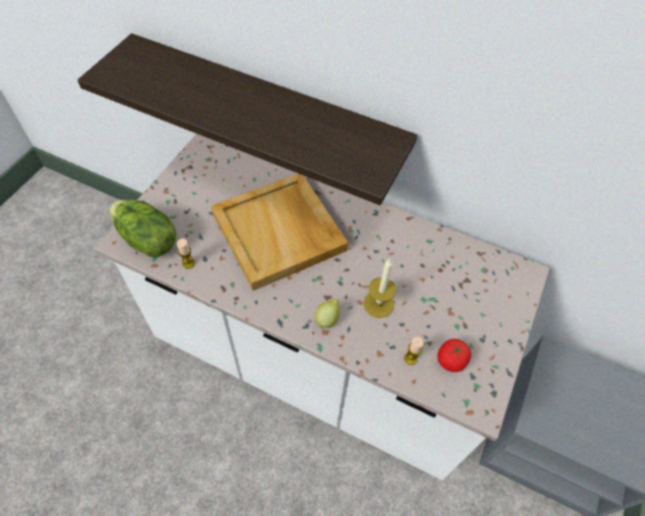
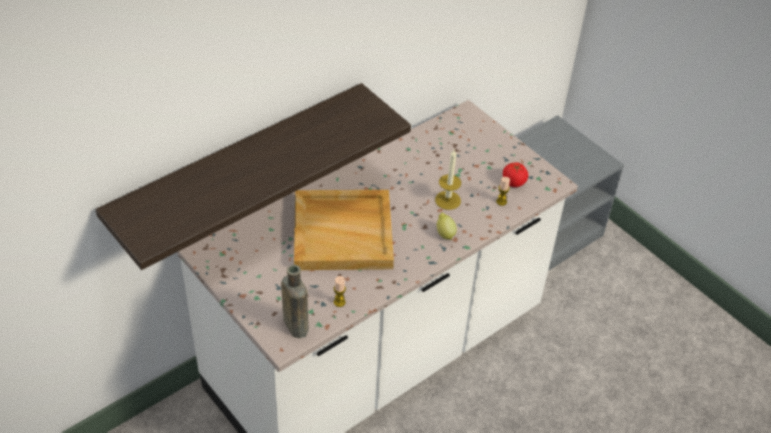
camera: 65 degrees left, 10 degrees down
(147, 240) = (295, 324): lettuce -> brown bottle

